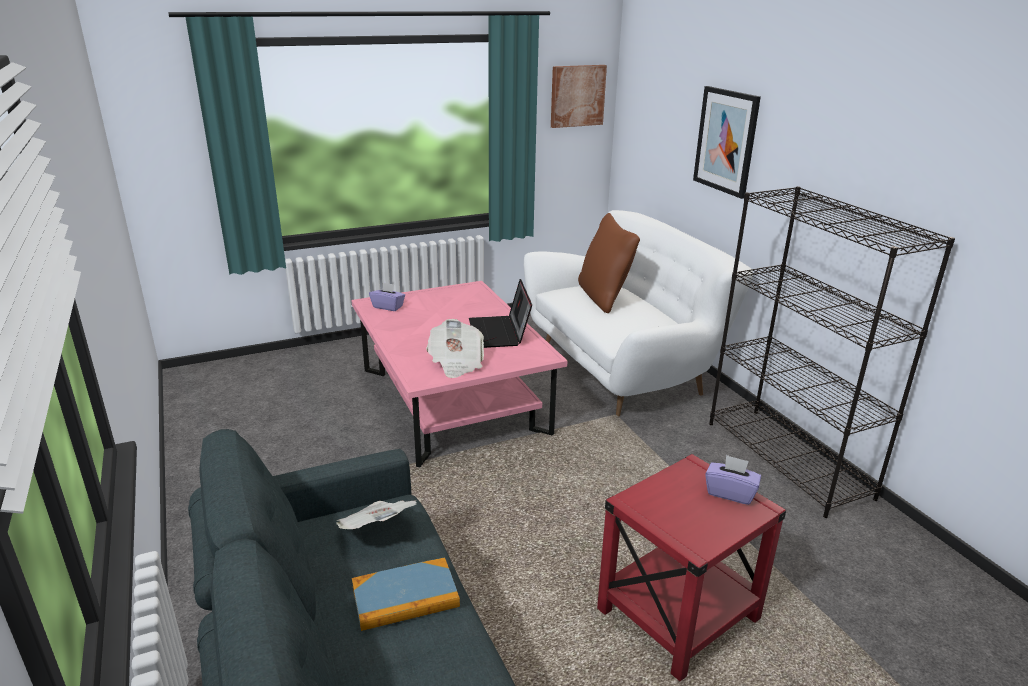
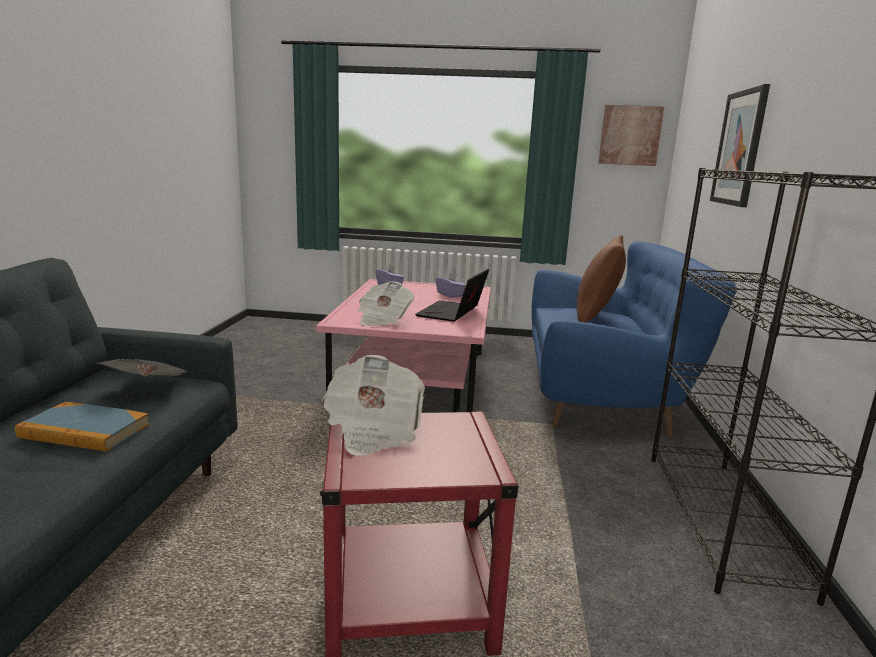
camera: 30 degrees right, 10 degrees down
(624, 368) = (604, 396): white sofa -> blue sofa
(655, 503) = (373, 430): none -> newspaper
(730, 493) = (470, 449): purple tissue box -> purple tissue box (450, 295)

